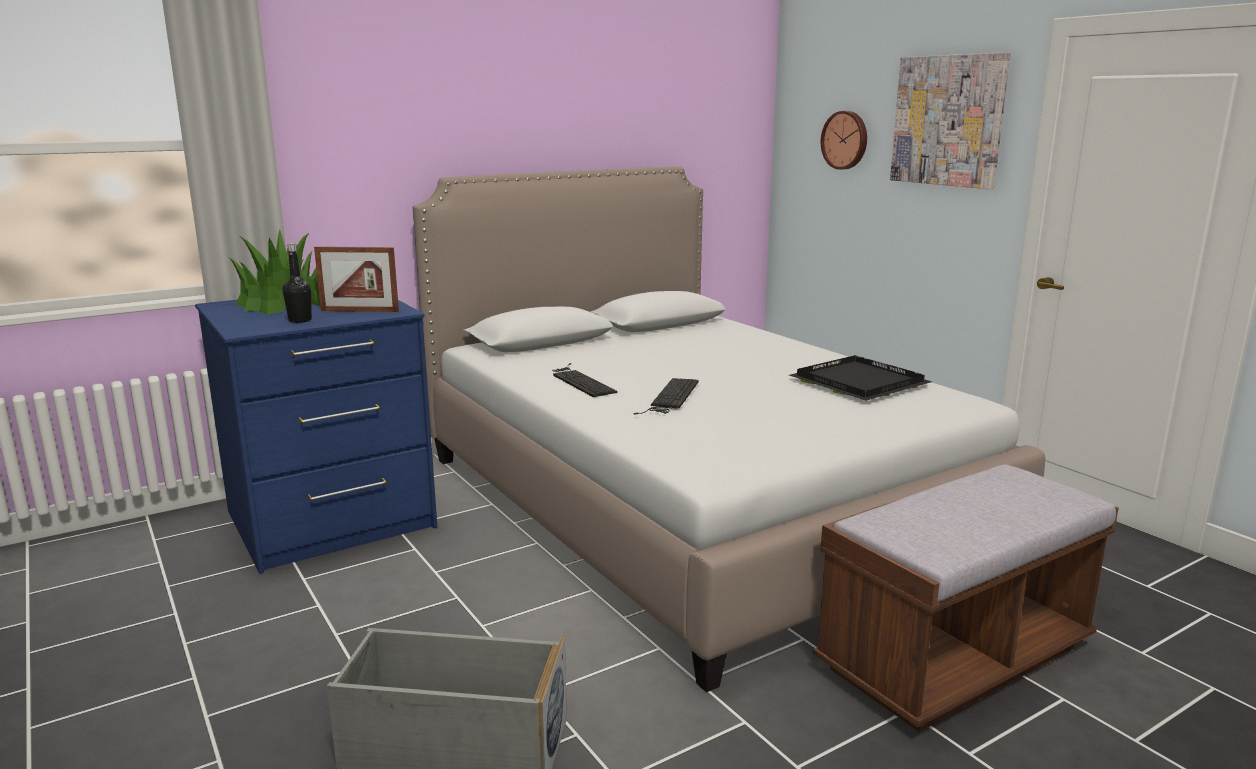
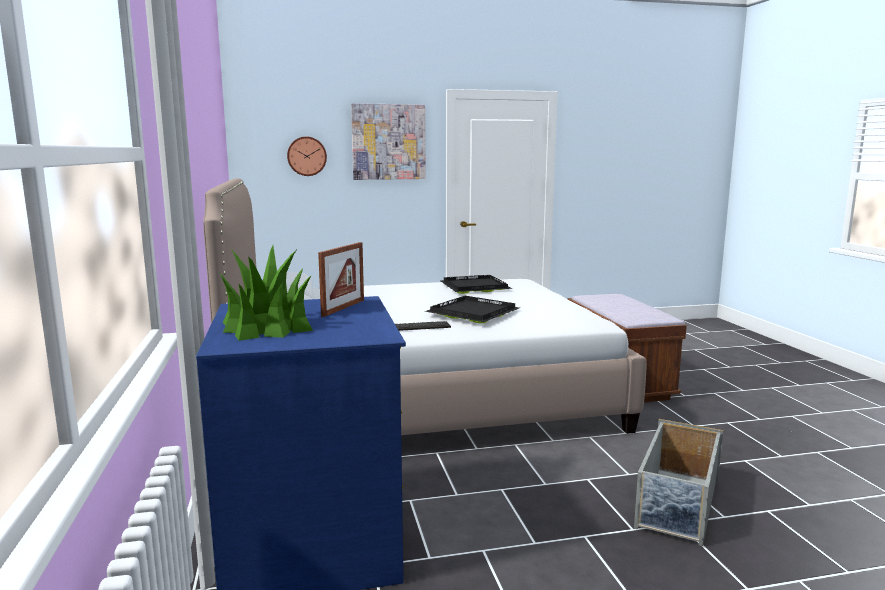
camera: 70 degrees left, 5 degrees down
(300, 320) = (358, 322): black bottle -> none
(671, 397) = (473, 313): keyboard -> black tray

